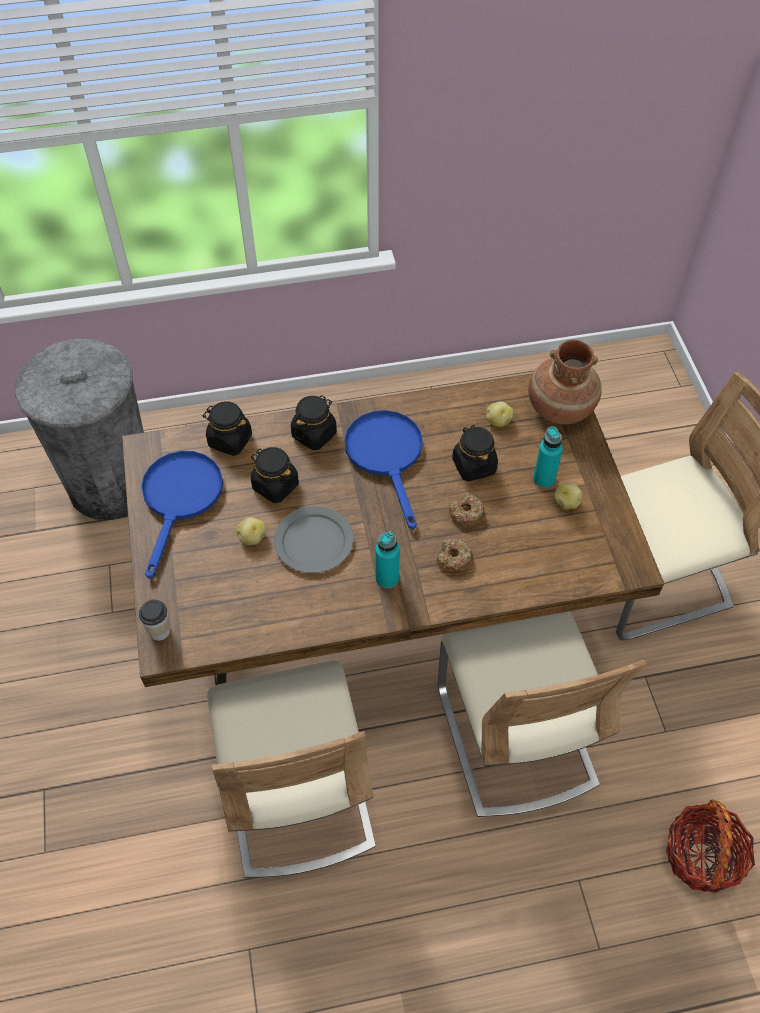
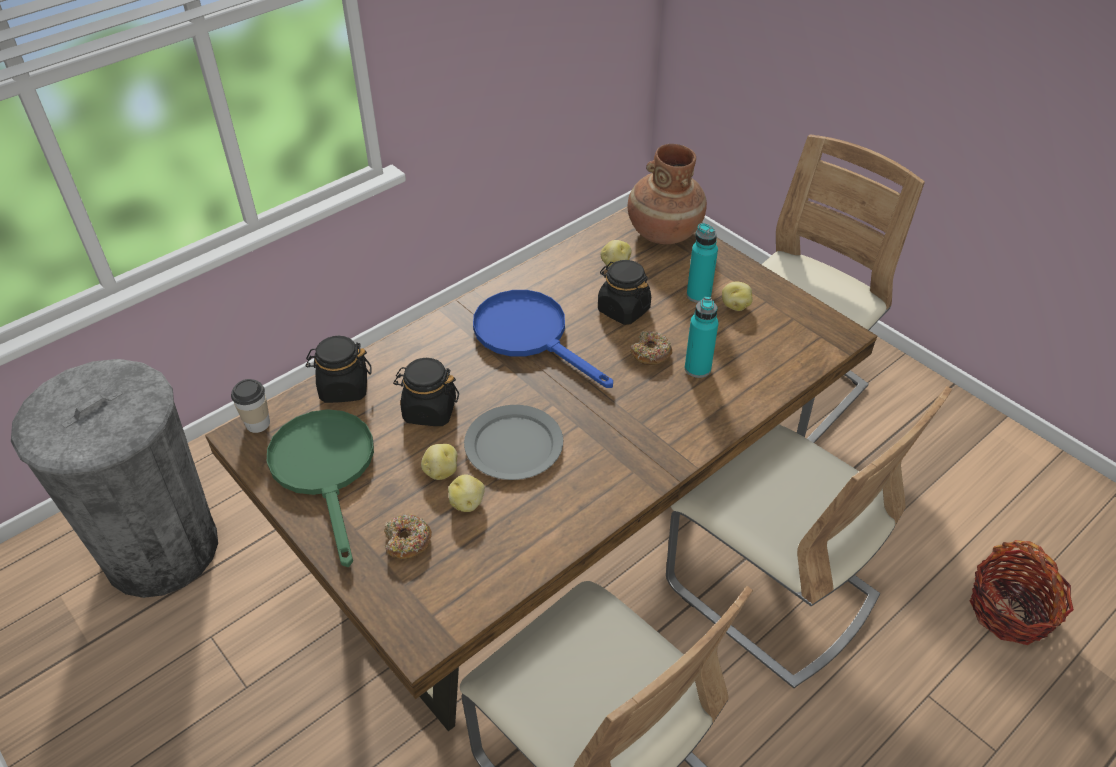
camera: 30 degrees left, 10 degrees down
(159, 631) = (400, 619): cup -> cup (257, 423)
(180, 499) = (326, 469): blue frying pan -> green frying pan
(254, 570) = (467, 503): none -> potato
(314, 434) = (436, 345): black jar -> none
(387, 578) = (619, 445): turquoise bottle -> turquoise bottle (697, 368)
(454, 559) = (671, 398): donut -> donut (407, 542)

